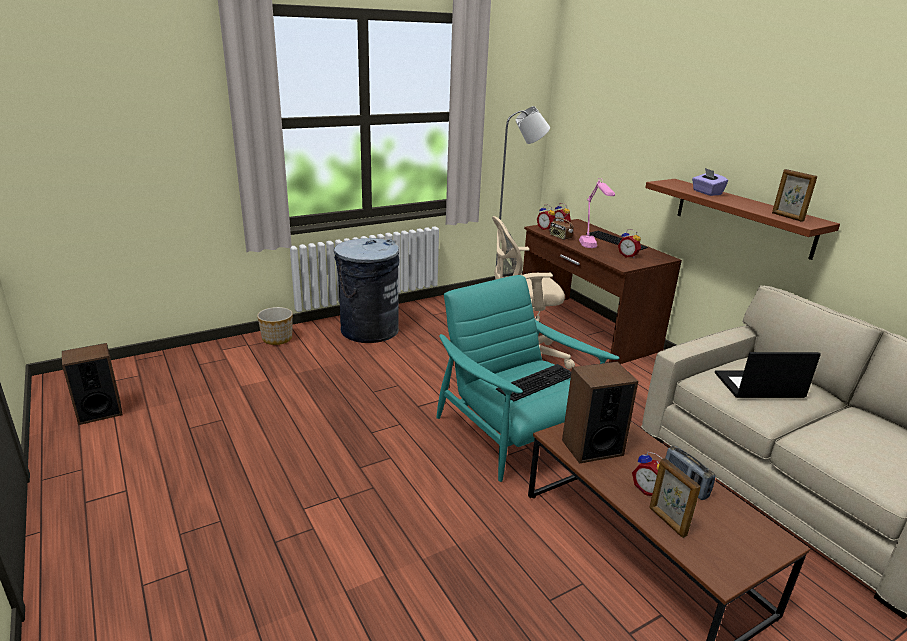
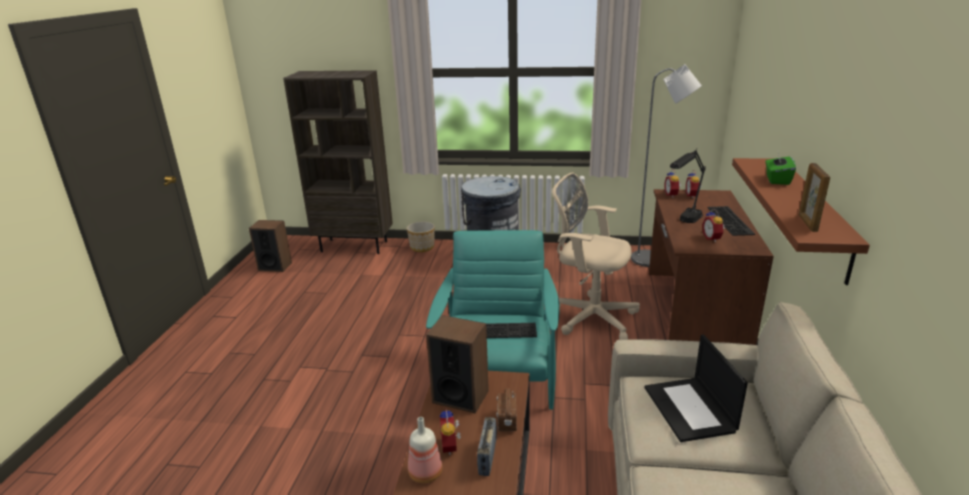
camera: 40 degrees right, 0 degrees up
(188, 358) = (355, 246): none -> brown bookcase
(560, 237) = (672, 205): radio -> radio (506, 421)
(591, 249) = (683, 223): pink table lamp -> black table lamp
(667, 521) = (426, 474): picture frame -> bottle
(706, 192) = (777, 180): purple tissue box -> green tissue box
(758, 386) = (690, 409): laptop -> laptop turned 135 degrees counterclockwise

